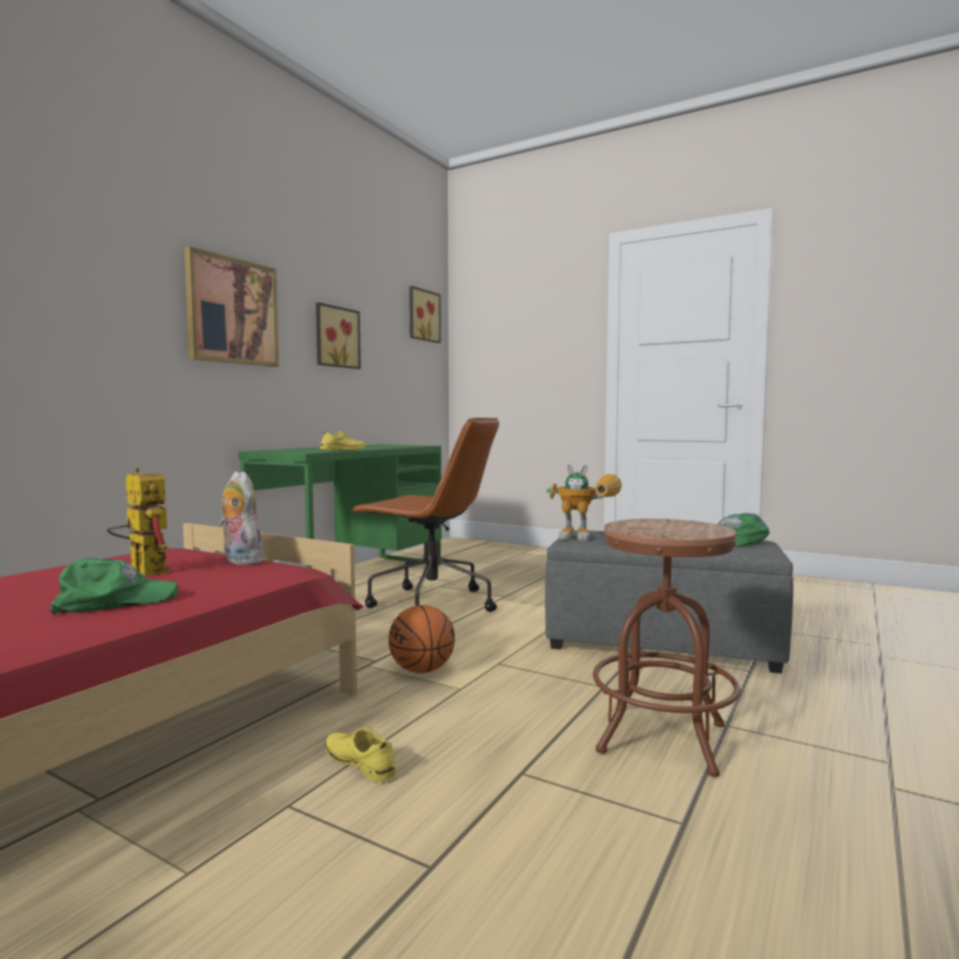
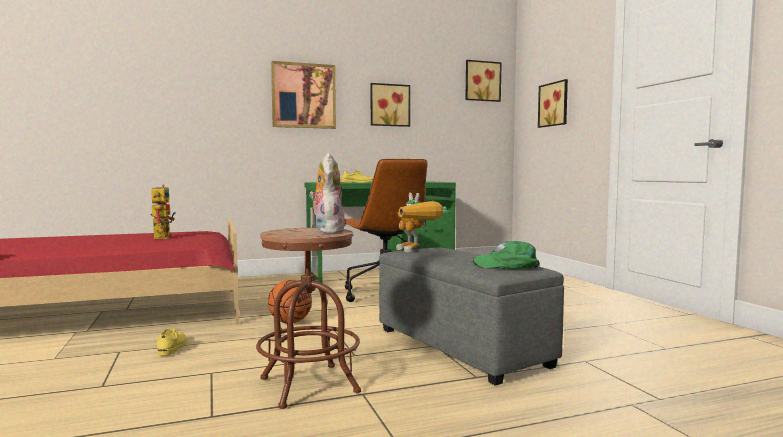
camera: 40 degrees right, 0 degrees up
(115, 601) = (111, 244): green cap -> none
(239, 561) = (204, 238): plush toy -> plush toy (327, 231)
(519, 353) = (554, 104): none -> picture

